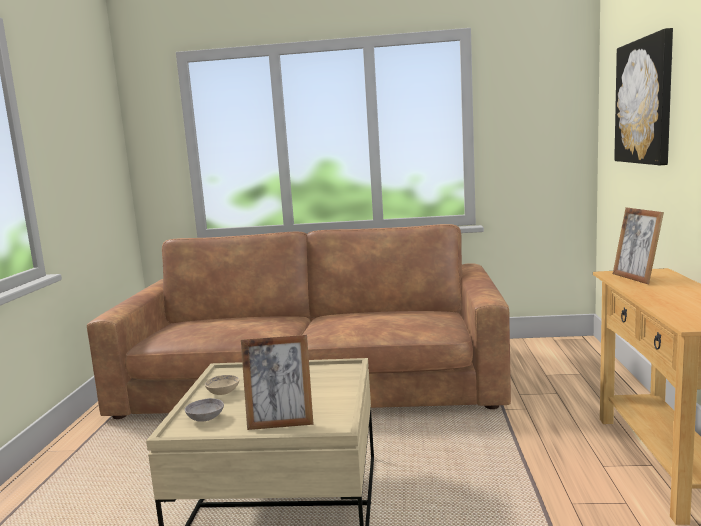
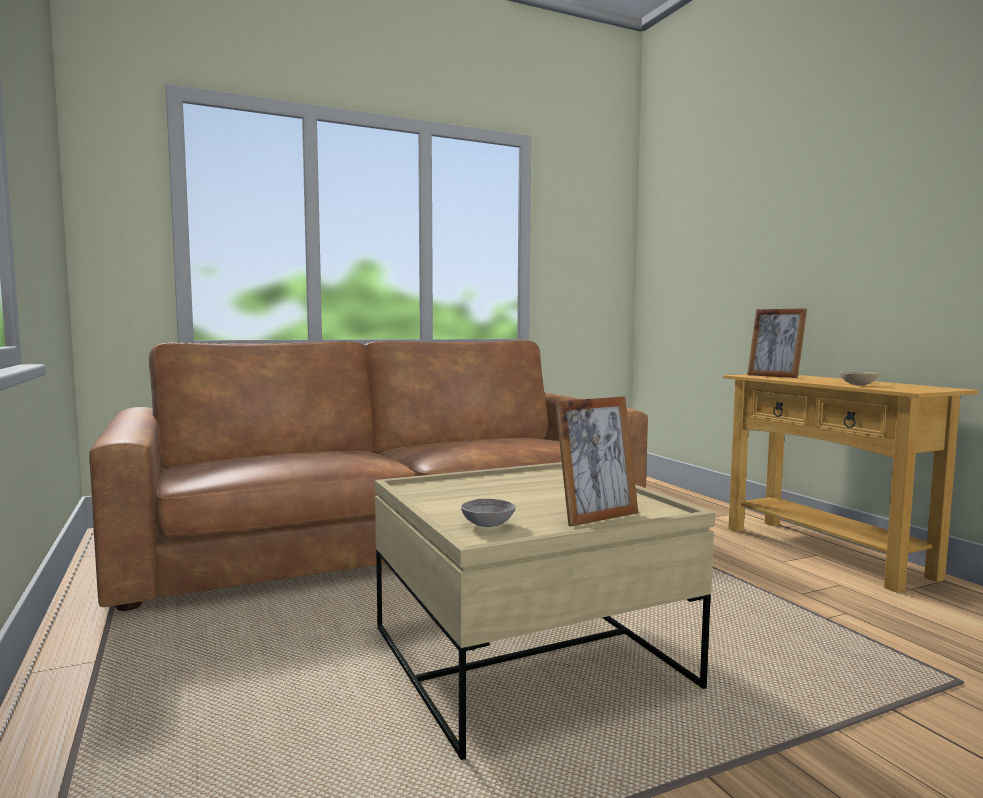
camera: 30 degrees left, 5 degrees down
(223, 392) = (453, 502): beige bowl -> beige bowl (858, 385)
(644, 101) = (723, 223): picture -> none

